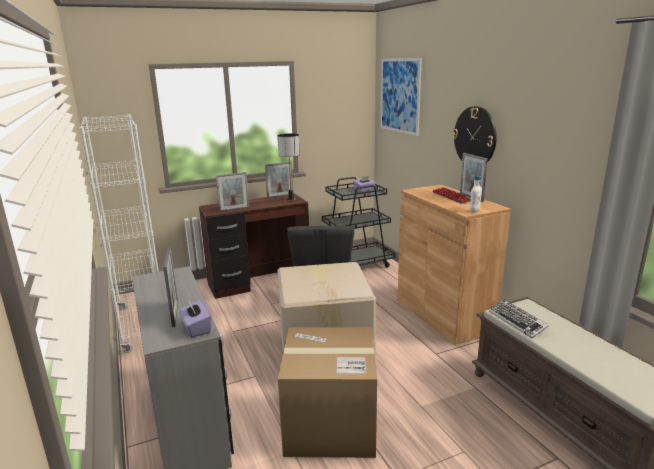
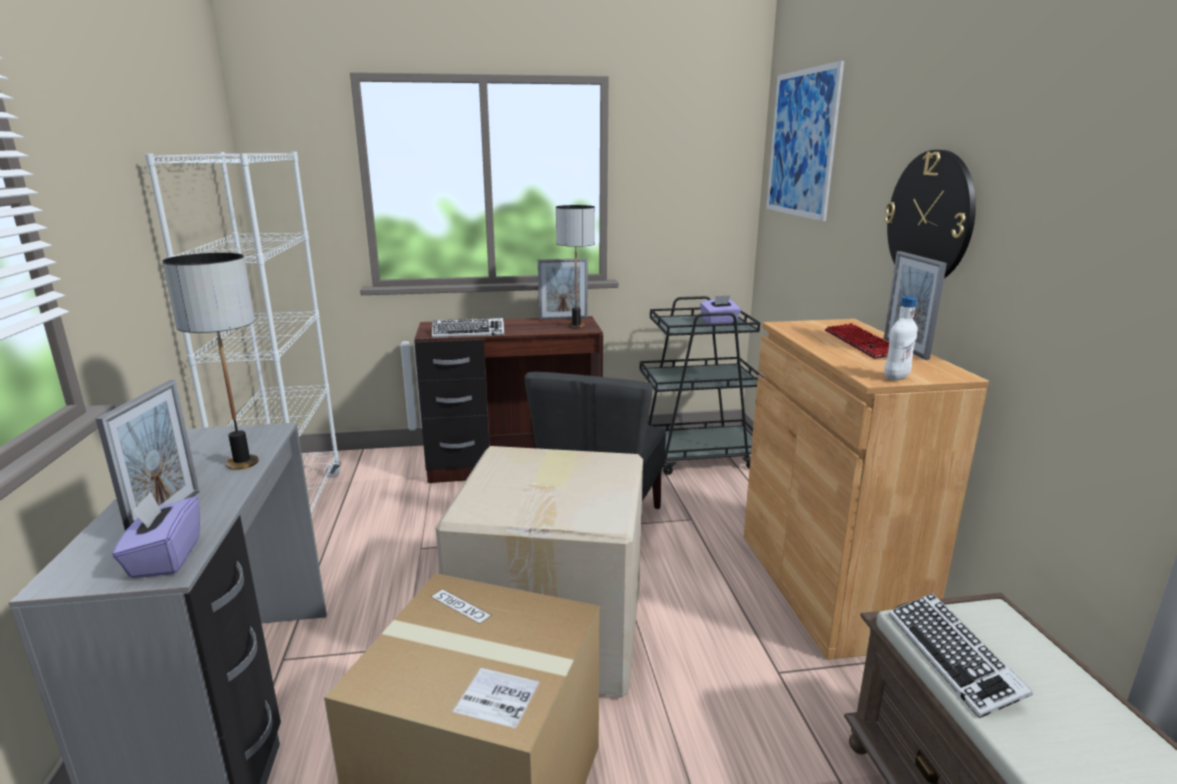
camera: 15 degrees right, 0 degrees up
(184, 287) = (243, 463): none -> table lamp
(234, 209) = (468, 333): picture frame -> keyboard

